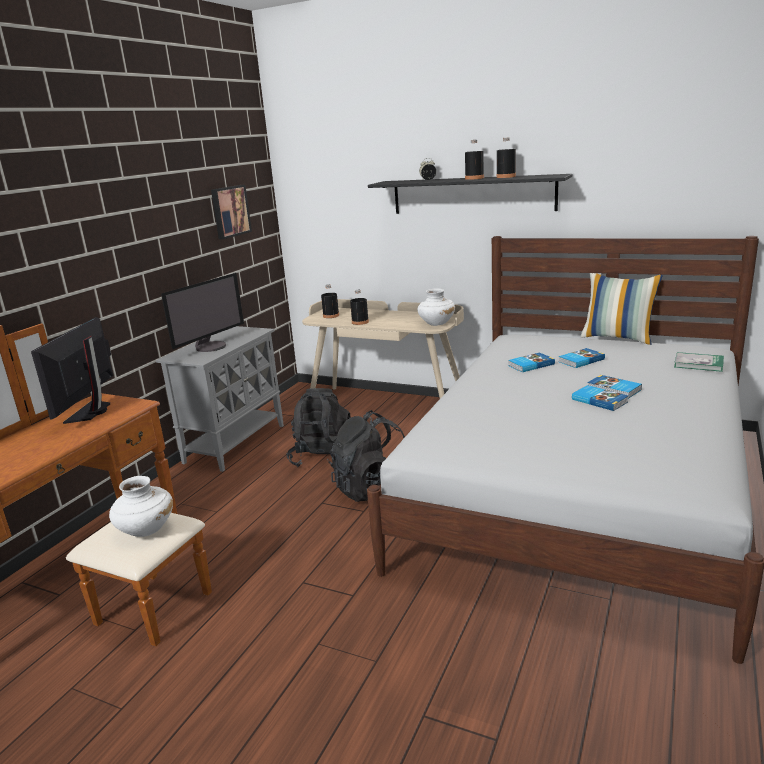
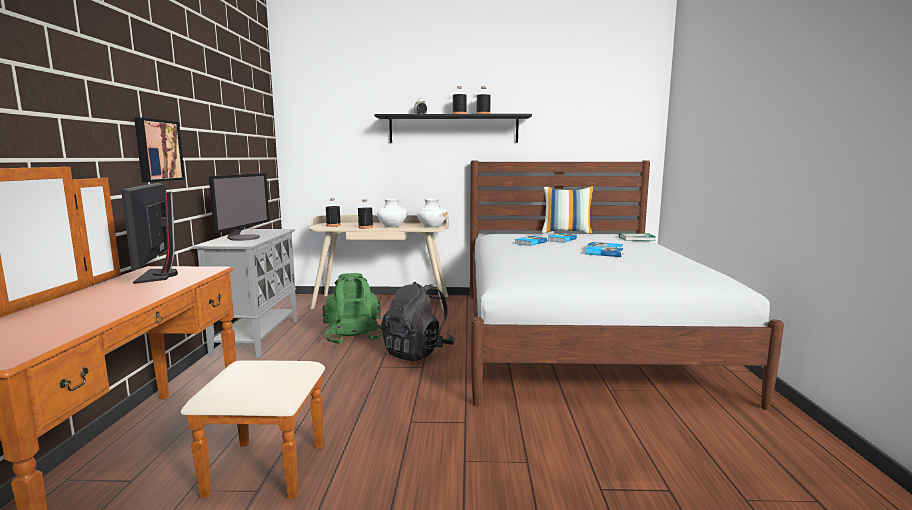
camera: 25 degrees left, 10 degrees down
(146, 530) = (273, 372): white vase -> white vase (392, 226)
(229, 211) = (247, 126): picture -> picture (157, 150)
(323, 457) = (353, 337): black backpack -> green backpack

